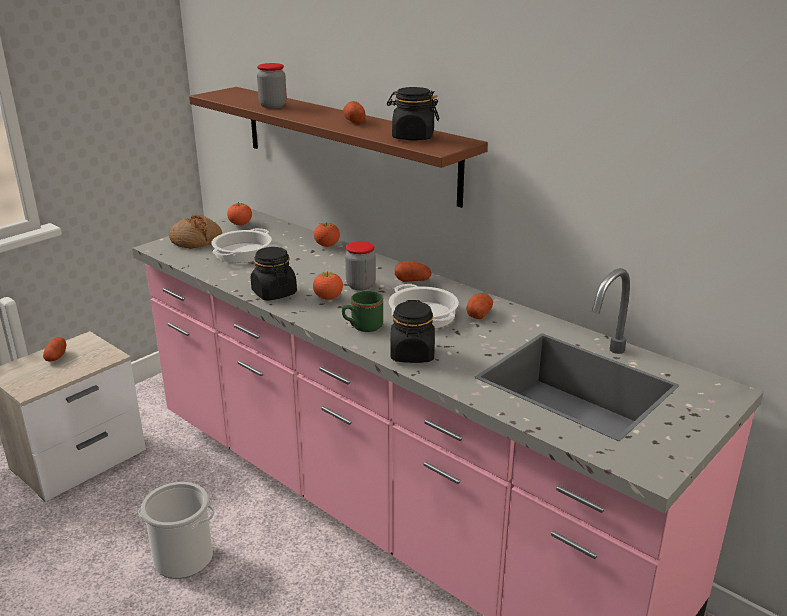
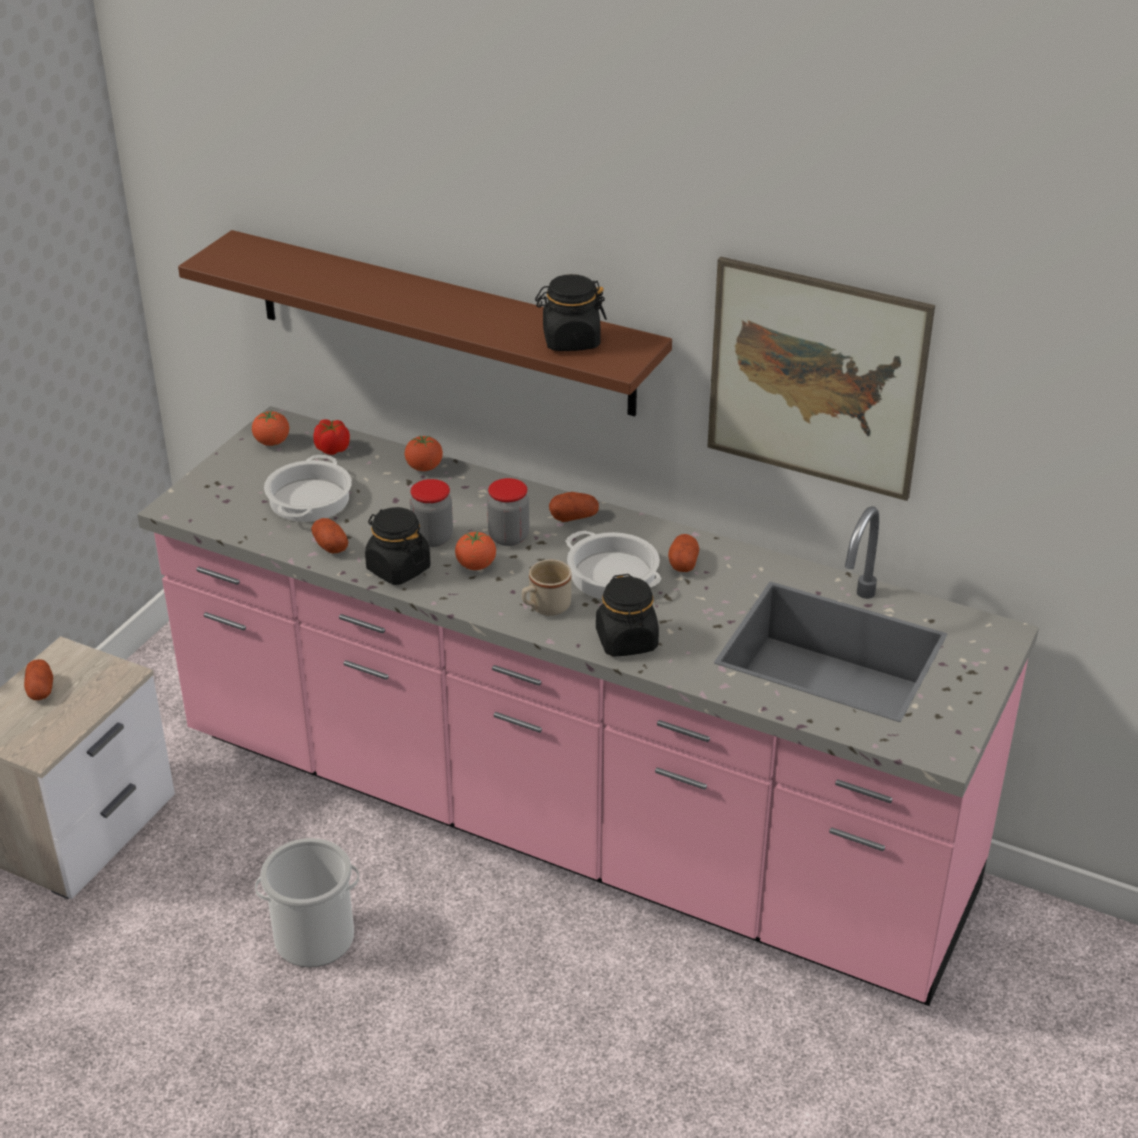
camera: 15 degrees left, 10 degrees up
(196, 241) = (226, 486): bread -> none
(273, 106) = (328, 282): jar -> jar (432, 538)
(275, 231) = (332, 449): none -> tomato
(354, 121) = (470, 310): potato -> potato (330, 546)
(362, 327) = (545, 608): green mug -> beige mug
(589, 168) = (816, 378): none -> picture

